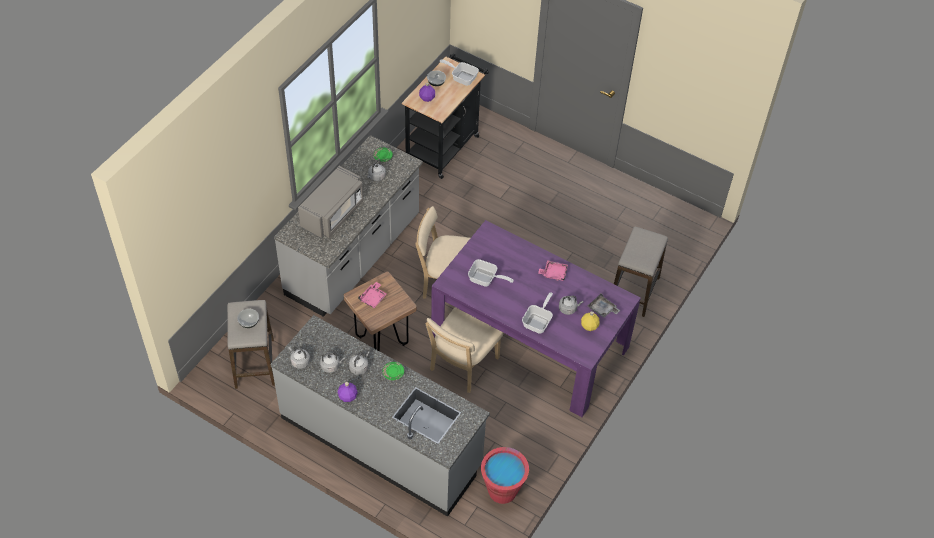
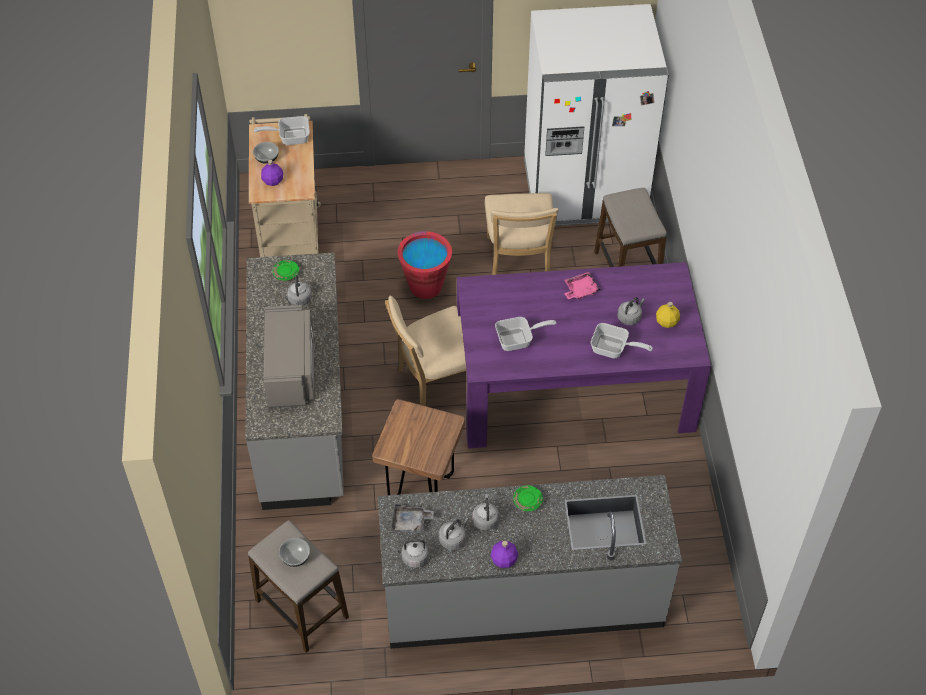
camera: 35 degrees left, 0 degrees up
(373, 298) = (409, 438): pink tray -> none
(445, 145) = (291, 235): black cart -> beige cart
(462, 366) = (530, 459): beige chair -> beige chair (518, 262)
(502, 490) = (691, 560): red bucket -> red bucket (425, 286)
(538, 321) = (613, 349): frying pan -> frying pan turned 120 degrees clockwise
(602, 309) = (663, 297): grey tray -> grey tray (410, 523)
(656, 224) = (584, 191): none -> white fridge

